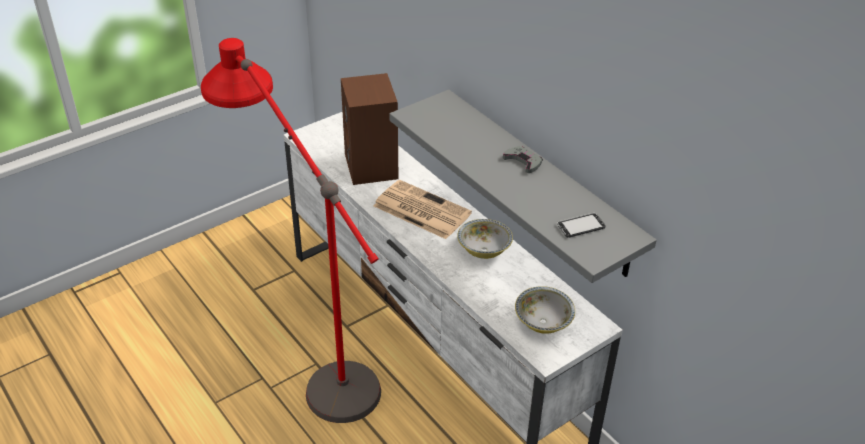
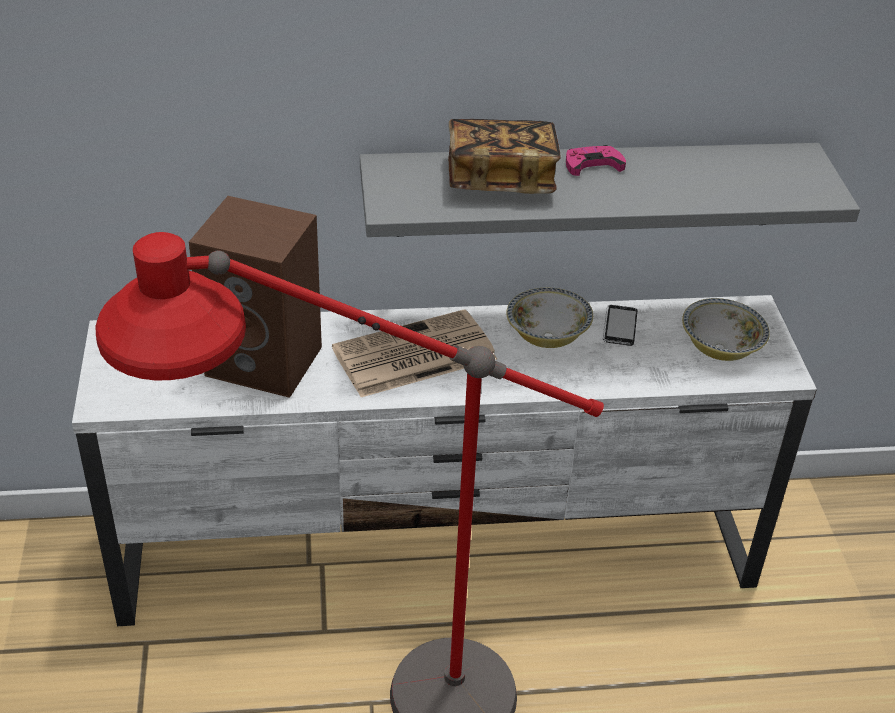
camera: 60 degrees left, 0 degrees up
(473, 137) = (500, 179): none -> book
(523, 161) = (592, 164): grey game controller -> pink game controller
(580, 226) = (761, 179): phone -> phone (619, 327)

